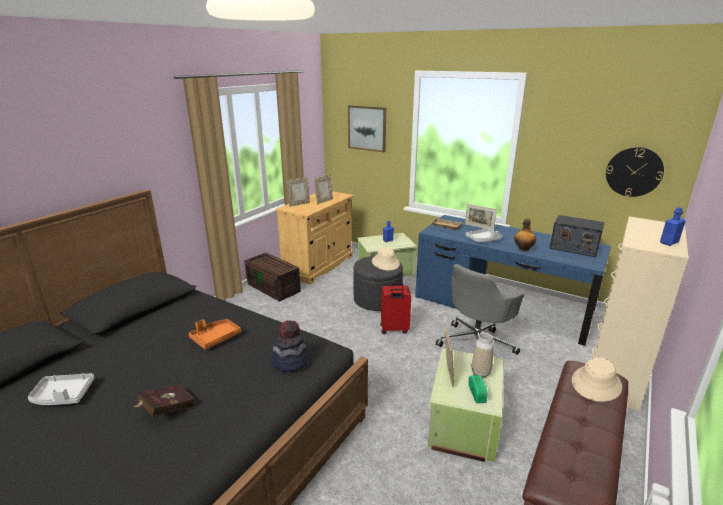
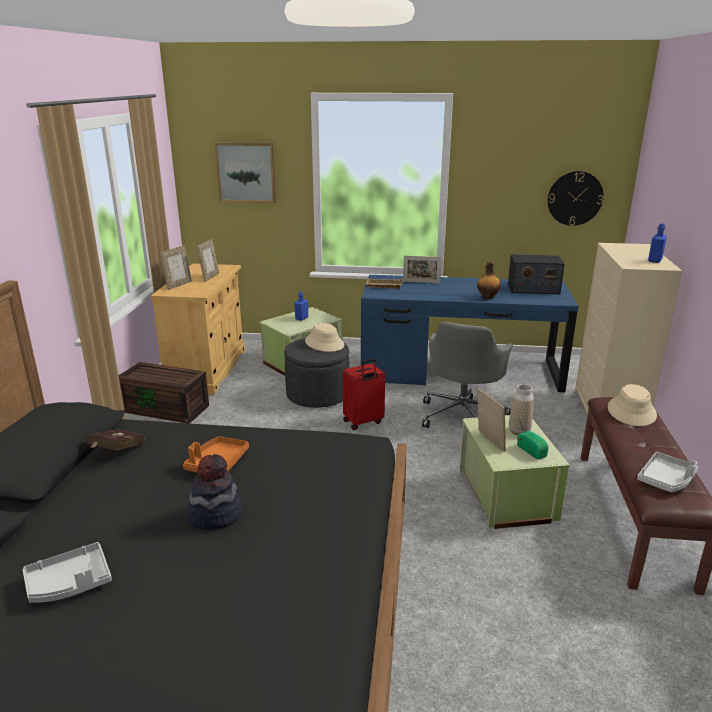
camera: 25 degrees left, 0 degrees up
(166, 410) = (241, 553): red book -> red book (116, 452)
(290, 361) = (339, 463): hat -> hat (215, 515)
(483, 239) = (438, 294): grey tray -> grey tray (666, 480)

